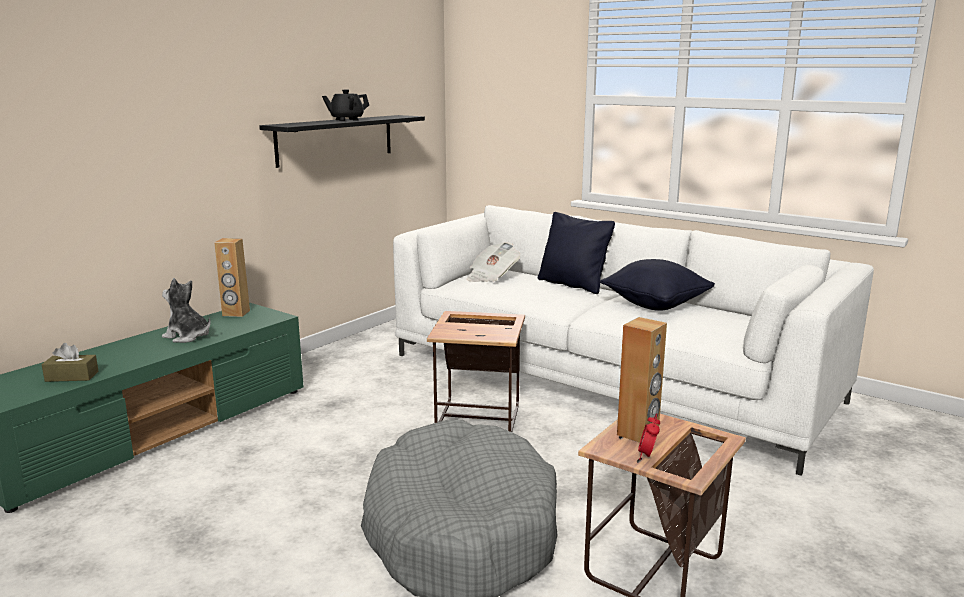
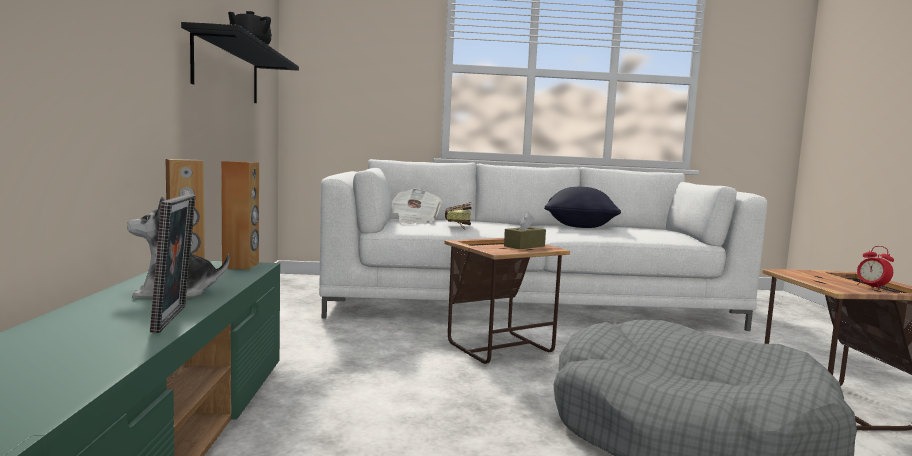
camera: 40 degrees left, 10 degrees down
(72, 376) = (76, 362): brown tissue box -> brown tissue box (524, 246)
(149, 358) = (175, 319): none -> picture frame
(506, 291) = (458, 226): none -> book
(573, 285) = (488, 222): black pillow -> none
(638, 433) = (822, 279): brown speaker -> brown speaker (241, 266)

